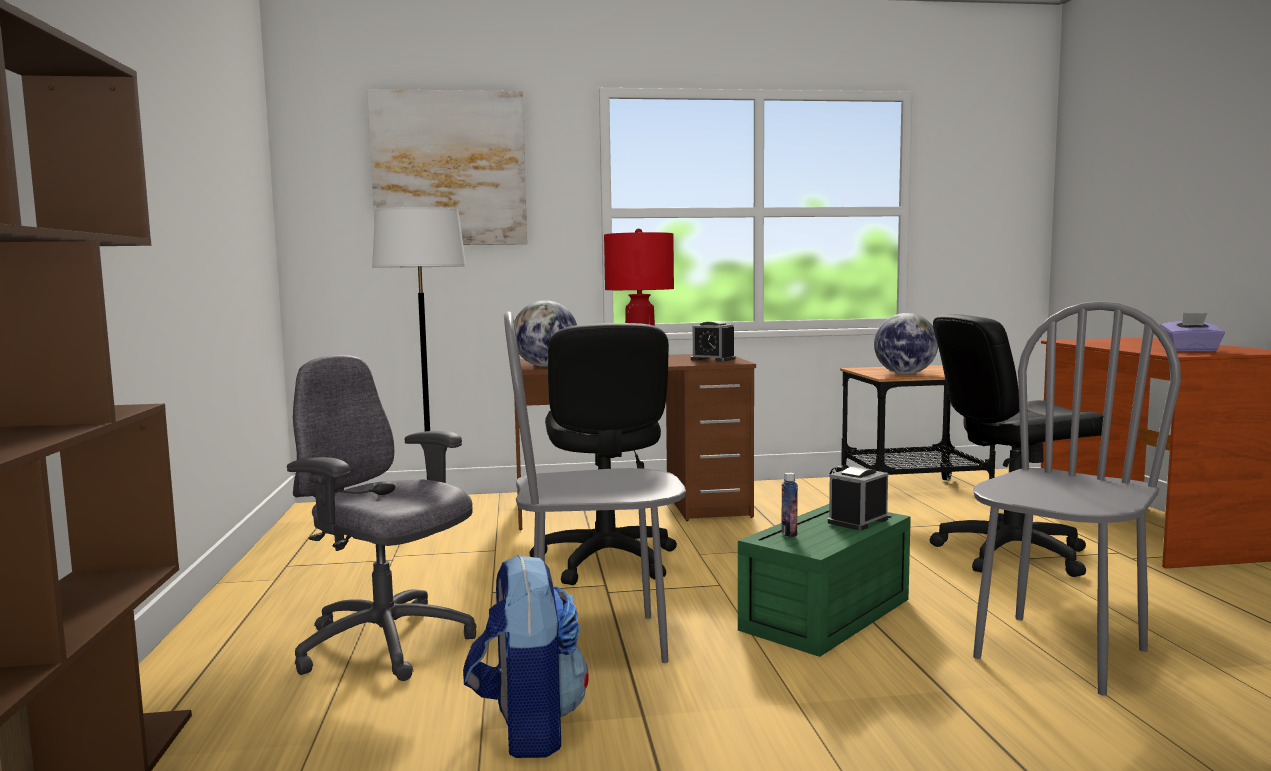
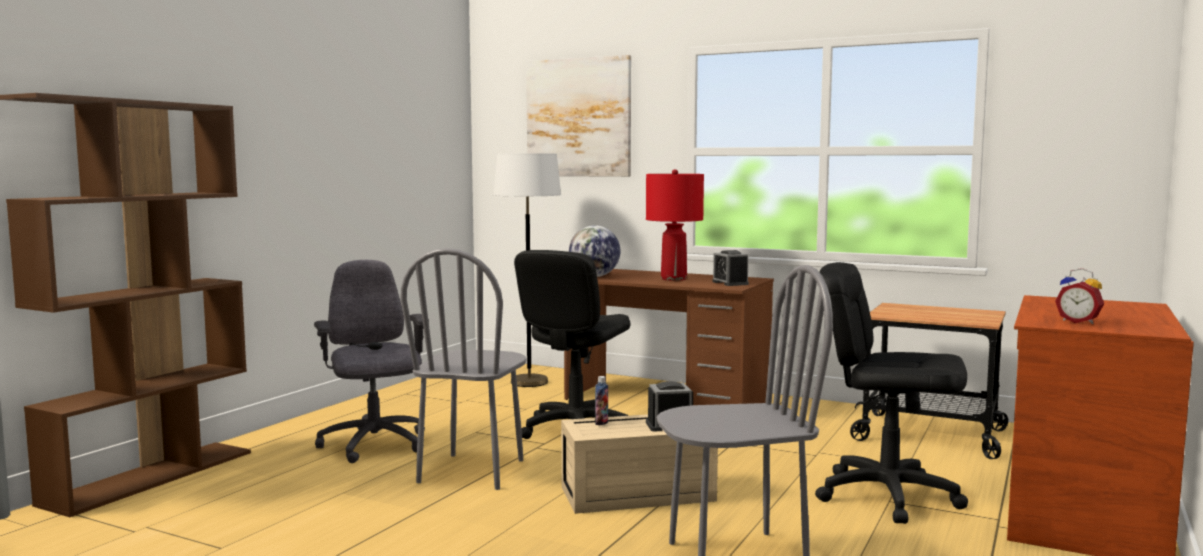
camera: 35 degrees right, 0 degrees up
(527, 727) = (360, 498): backpack -> none
(596, 642) = (472, 471): grey chair -> grey chair turned 105 degrees counterclockwise
(827, 616) = (636, 495): green storage box -> beige storage box
(904, 374) = (909, 315): globe -> none
(1190, 350) = (1079, 322): purple tissue box -> alarm clock

